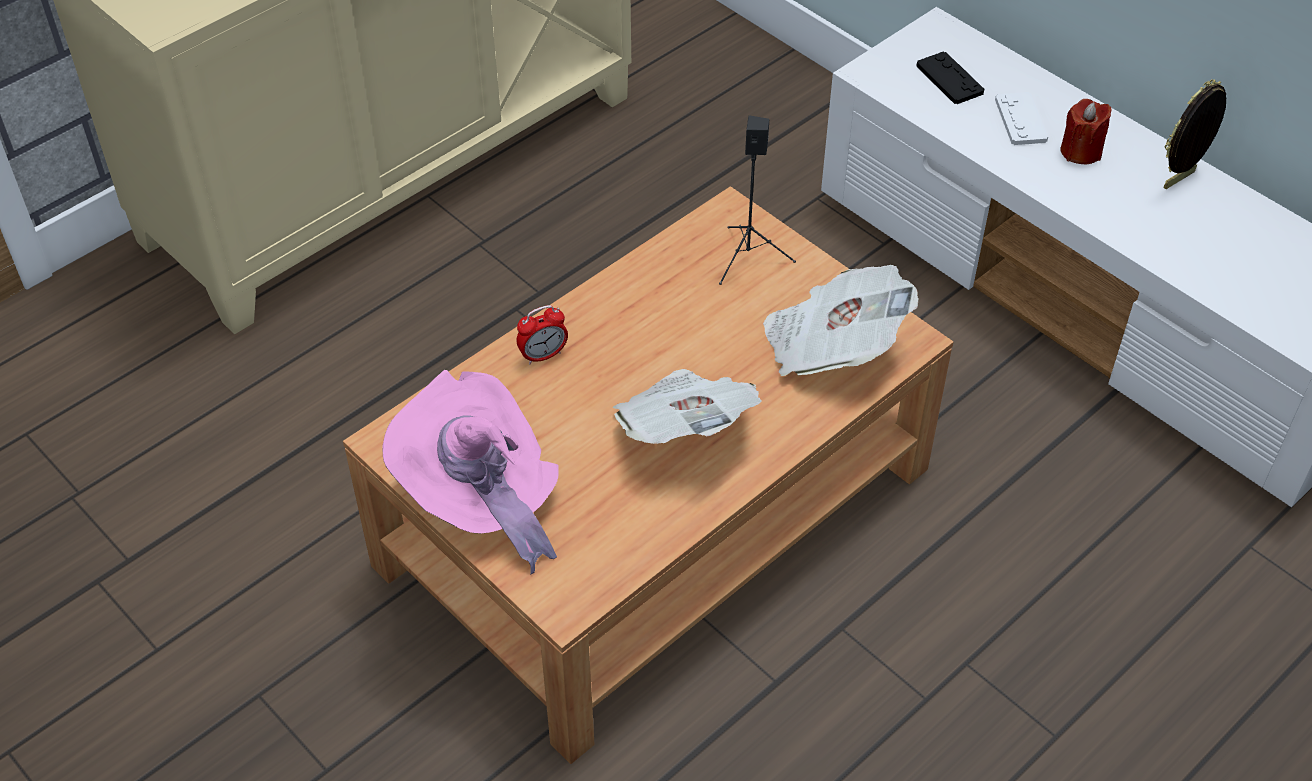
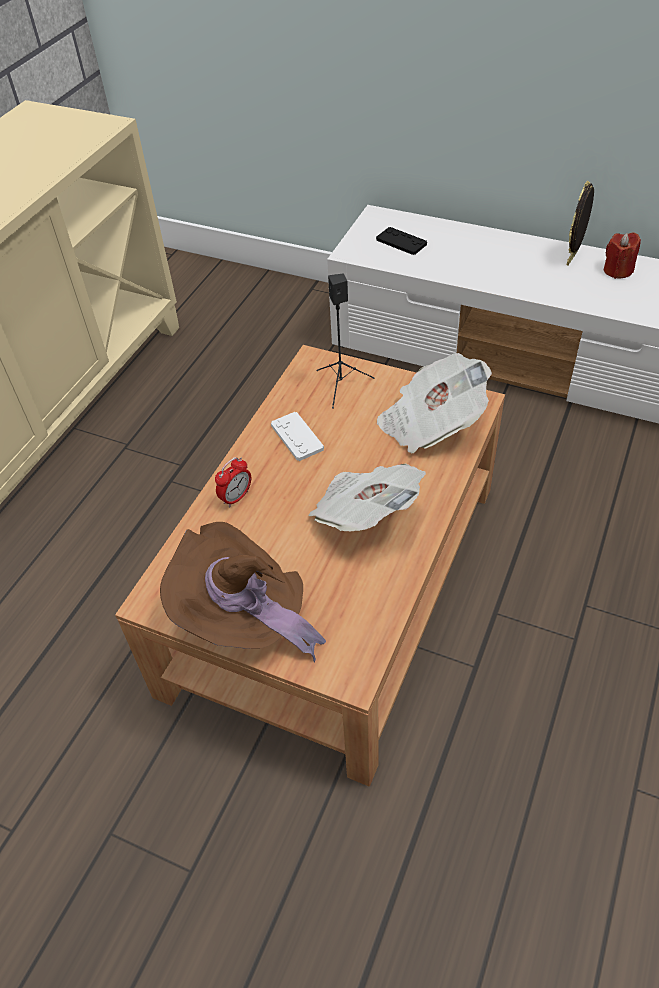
camera: 20 degrees left, 0 degrees up
(480, 498) = (244, 618): pink hat -> brown hat
(1020, 120) = (458, 252): white game controller -> white game controller (297, 437)
(1081, 151) = (505, 259): red candle -> red candle (617, 270)

